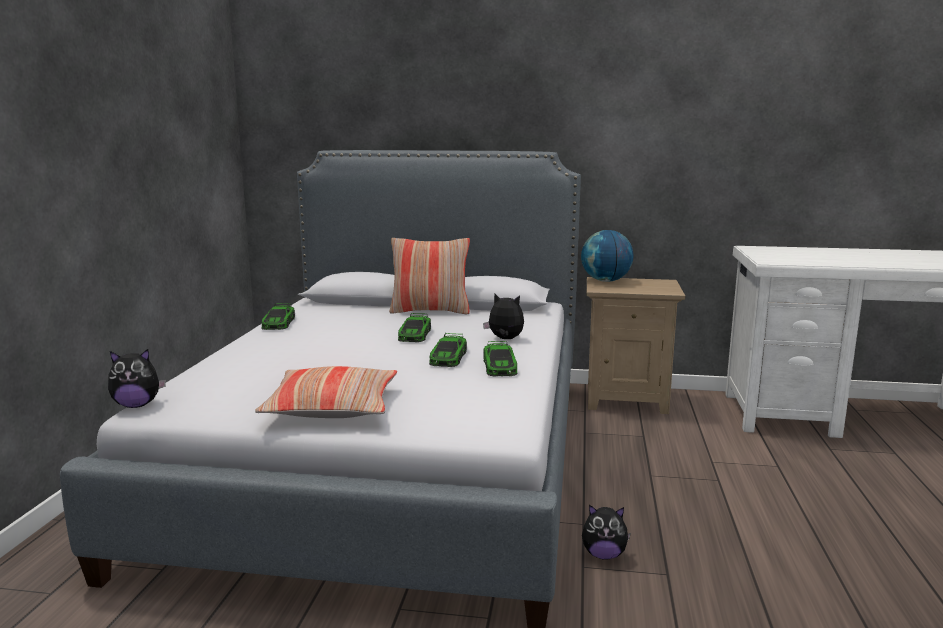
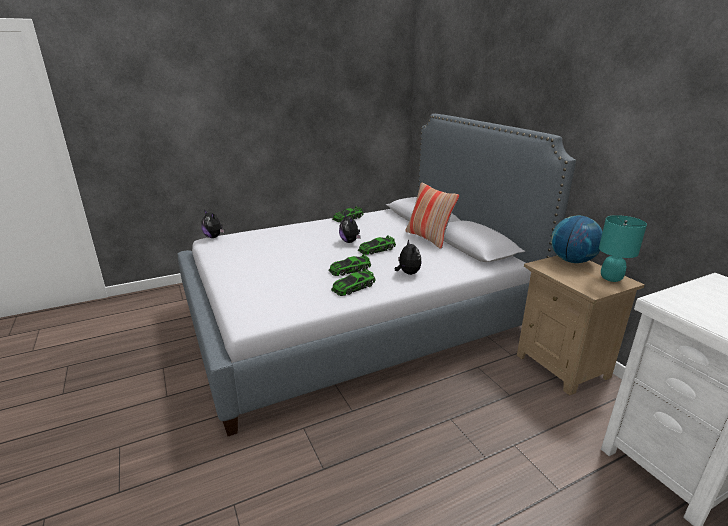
camera: 55 degrees right, 10 degrees up
(332, 407) = (244, 269): pillow -> none
(603, 555) = (323, 432): plush toy -> plush toy (350, 241)
(656, 283) = (611, 279): none -> turquoise table lamp

